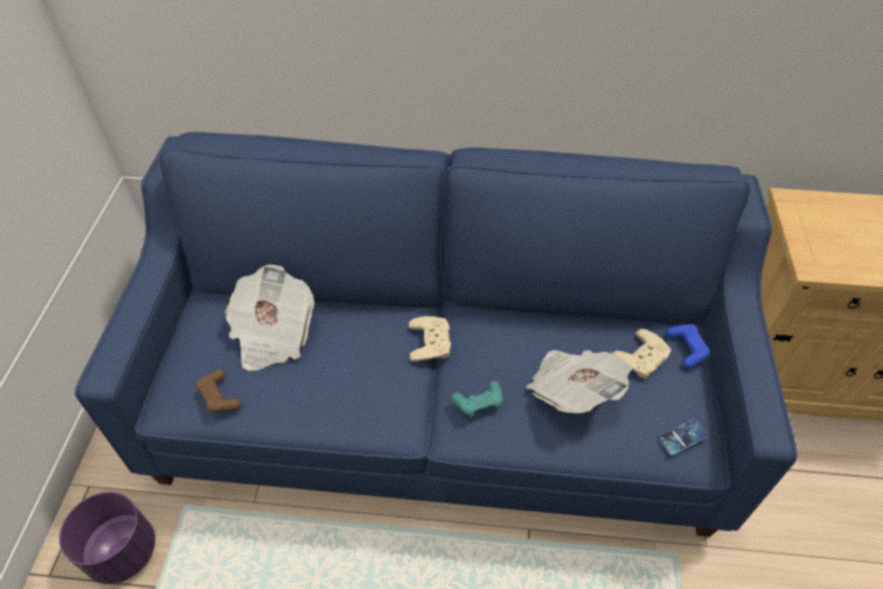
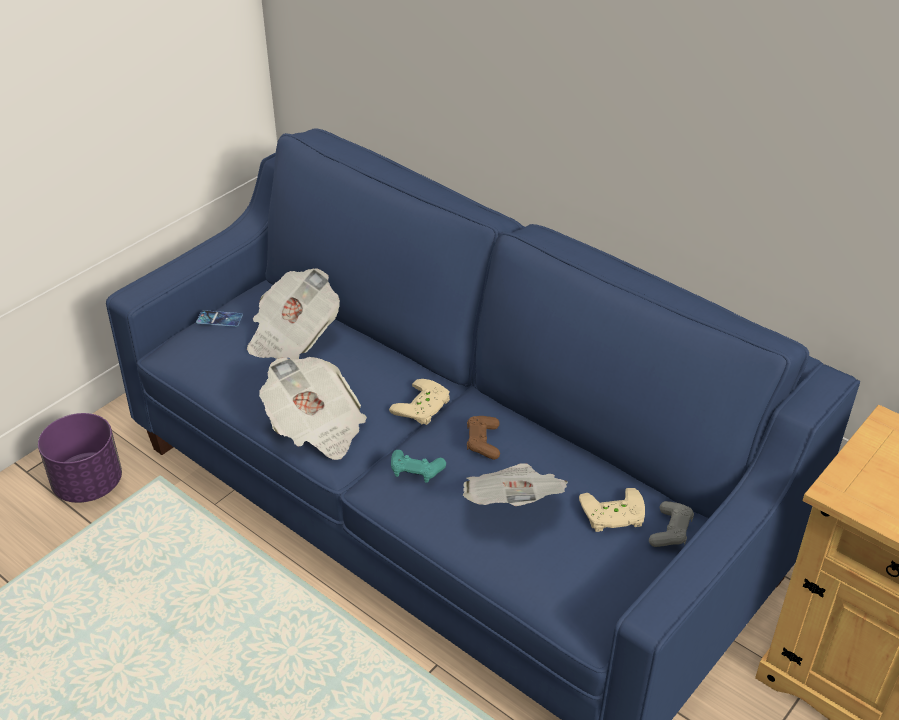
camera: 35 degrees right, 10 degrees down
(219, 397) = (211, 362): brown game controller -> brown game controller (483, 442)
(364, 409) = (316, 427): none -> newspaper
(682, 437) = (584, 597): phone -> phone (219, 319)
(686, 348) = (670, 531): blue game controller -> grey game controller

